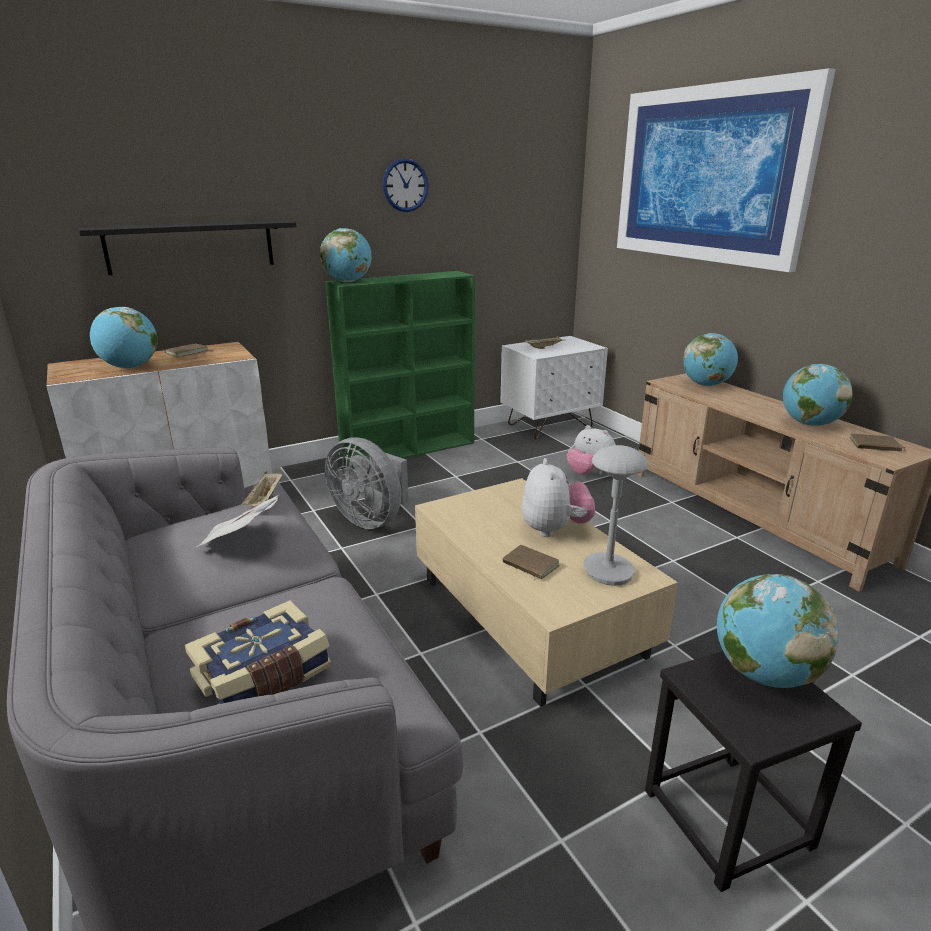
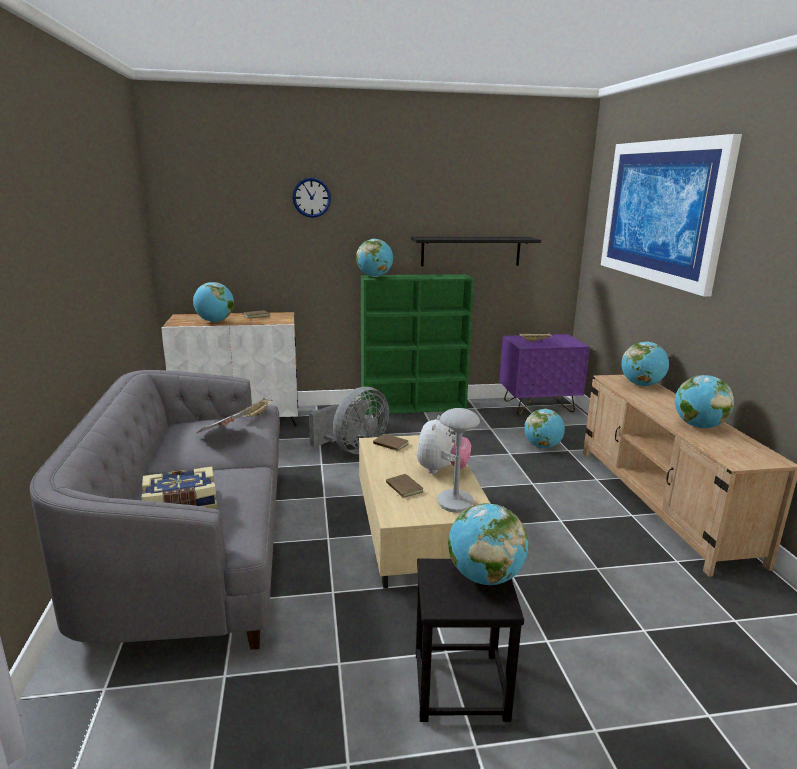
camera: 20 degrees right, 5 degrees down
(191, 246) = (270, 246): black shelf -> black shelf (471, 251)
(371, 519) = (353, 449): grey fan -> grey fan turned 105 degrees counterclockwise
(405, 185) = (428, 209): wall clock -> wall clock (311, 197)
(550, 426) = (538, 406): white nightstand -> purple nightstand
(589, 473) = (542, 447): plush toy -> globe
(874, 446) = (738, 451): brown book -> brown book (390, 444)

